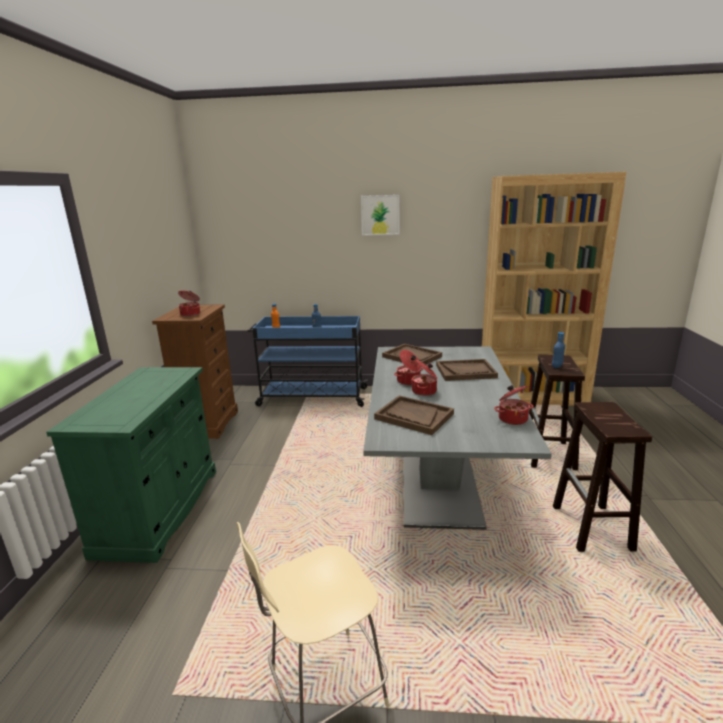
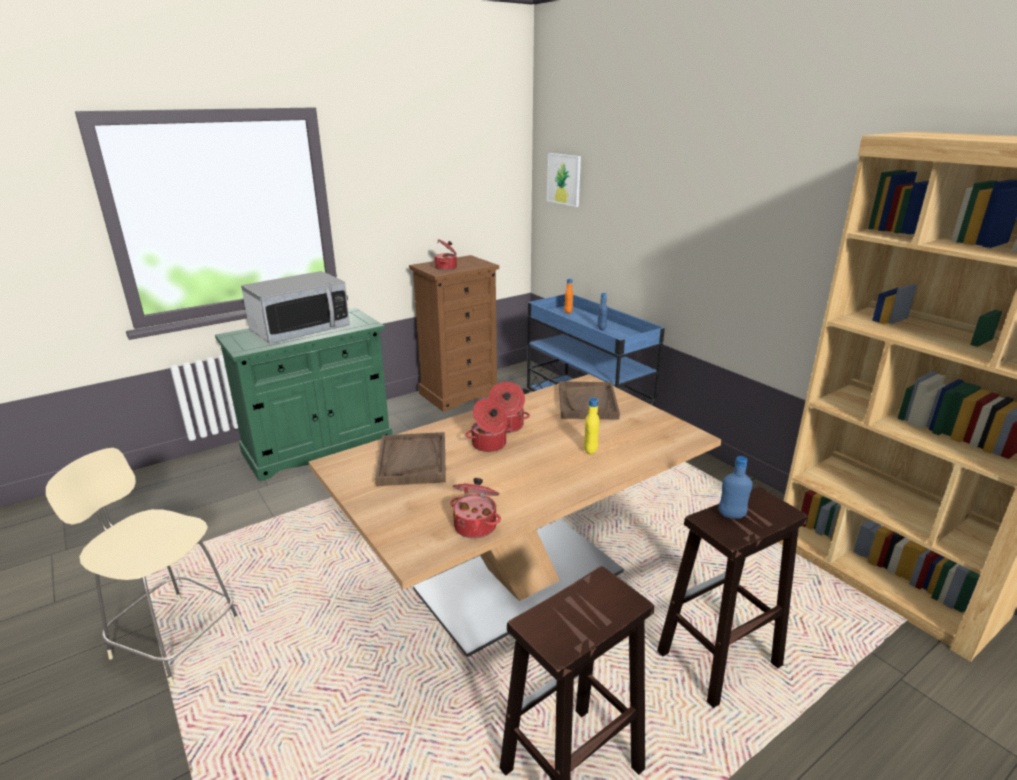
camera: 50 degrees right, 5 degrees up
(135, 394) = (300, 329): none -> microwave
(380, 215) = (720, 179): picture -> picture (564, 179)
(439, 484) = (520, 581): grey dining table -> brown dining table
(465, 371) = (590, 450): brown tray -> yellow bottle

